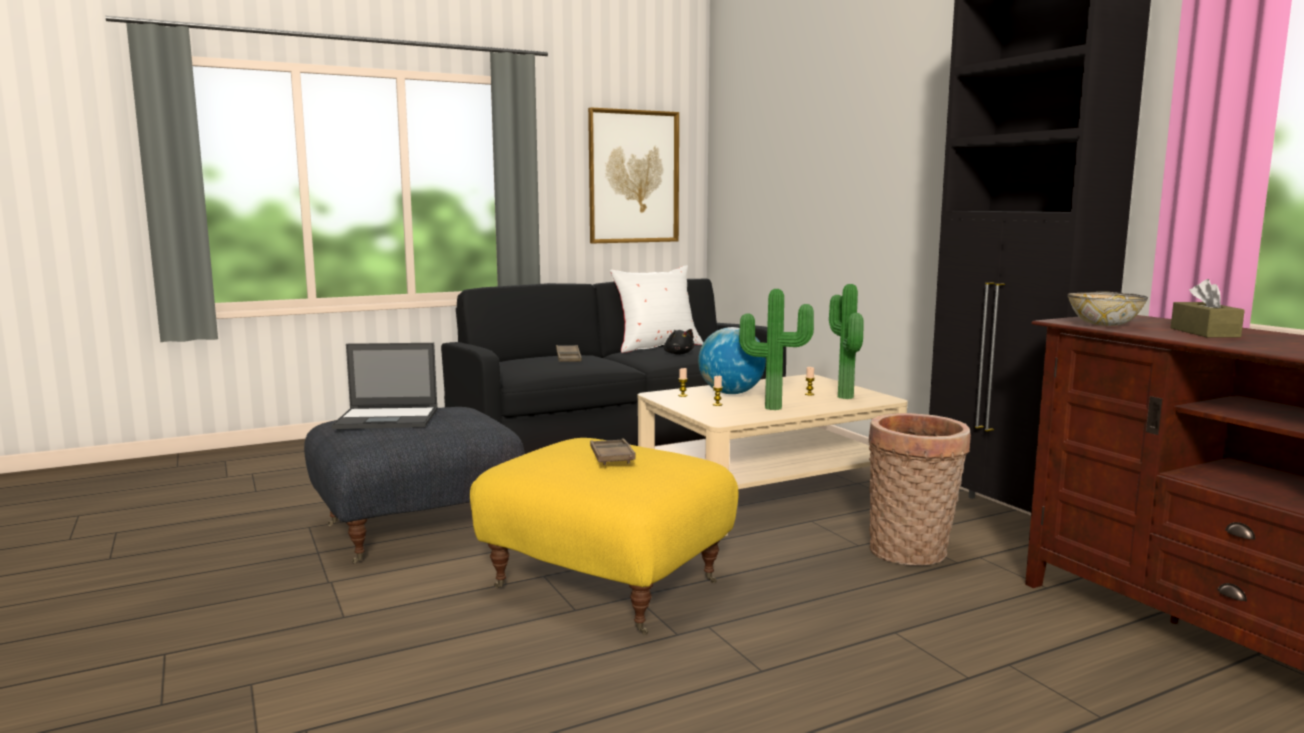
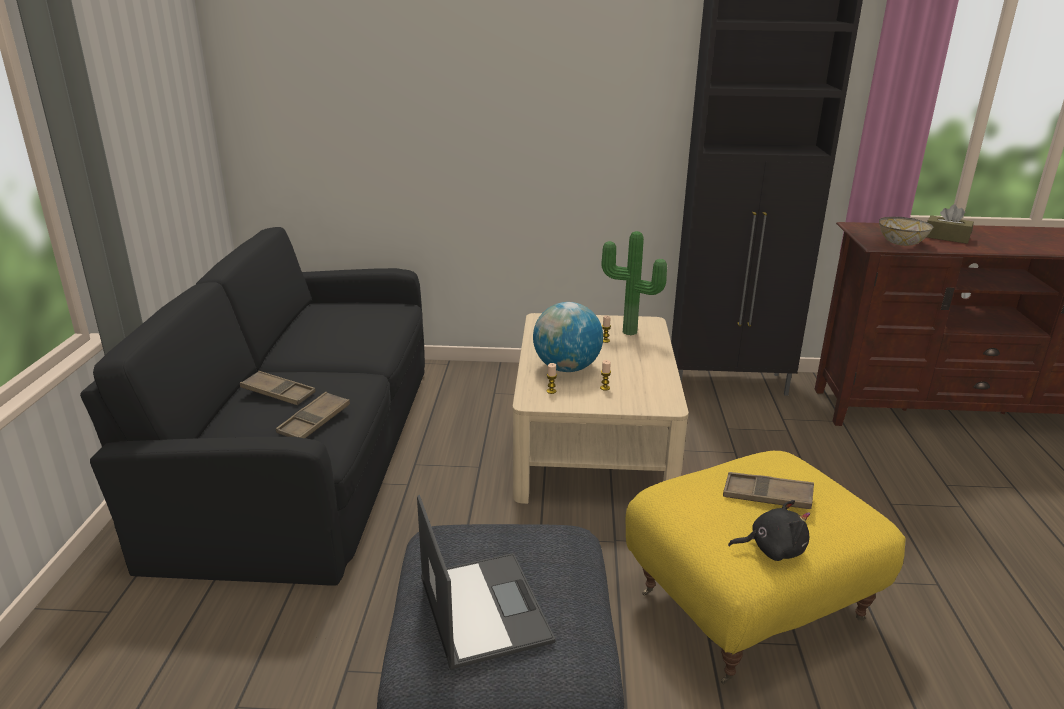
camera: 60 degrees left, 15 degrees up
(388, 419) = (483, 608): laptop -> laptop turned 45 degrees counterclockwise
(546, 367) = (314, 421): none -> brown tray
(633, 177) = (159, 108): picture -> none
(656, 347) = (291, 331): white pillow -> none
(678, 354) = (355, 334): black plush toy -> black plush toy (772, 549)
(773, 407) = (638, 369): potted plant -> none
(912, 553) = (763, 438): basket -> none

